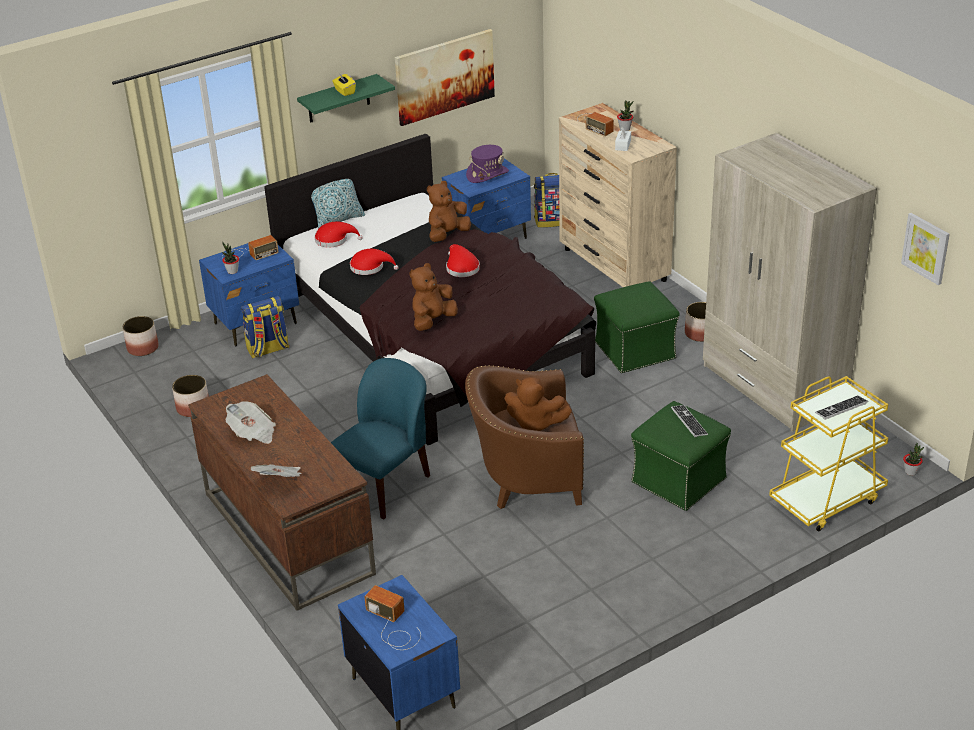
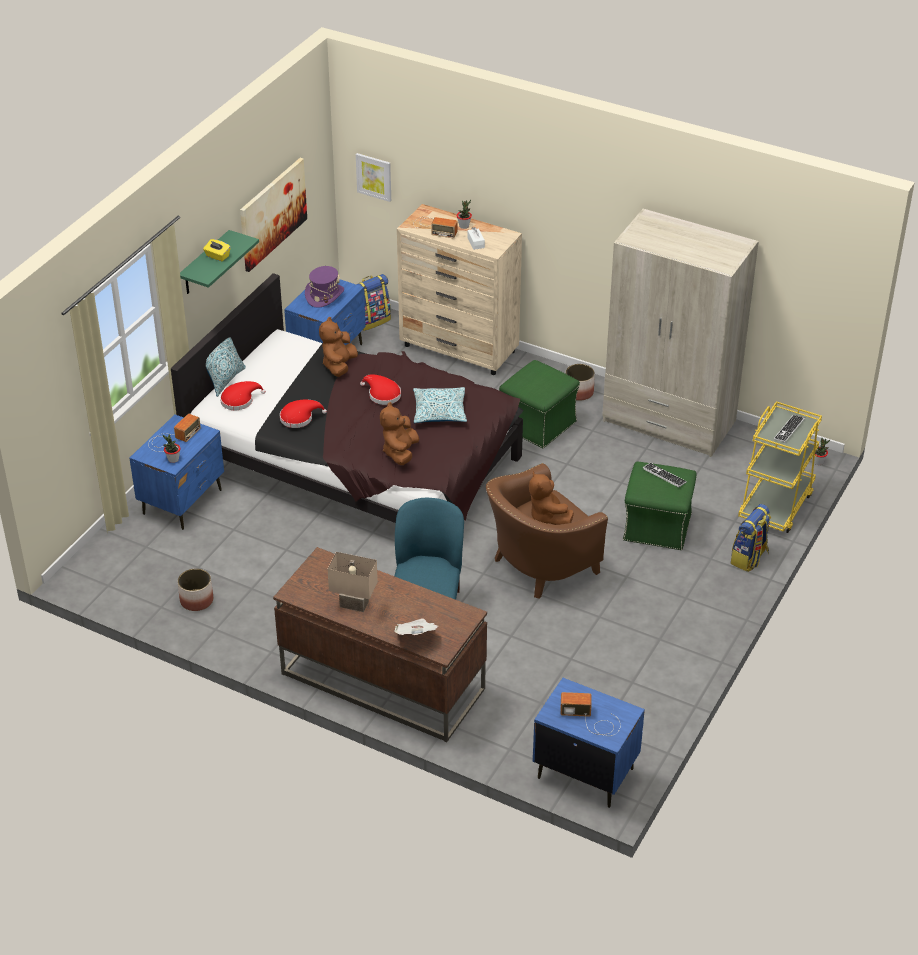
camera: 30 degrees left, 5 degrees up
(142, 348) = (94, 559): planter -> none
(253, 433) = (355, 603): newspaper -> beige table lamp
(268, 349) = (216, 523): backpack -> backpack (749, 558)
(502, 297) = (439, 412): none -> pillow
(535, 423) = (547, 516): brown plush toy -> brown plush toy turned 75 degrees clockwise
(926, 248) = (812, 281): picture -> picture (374, 176)

